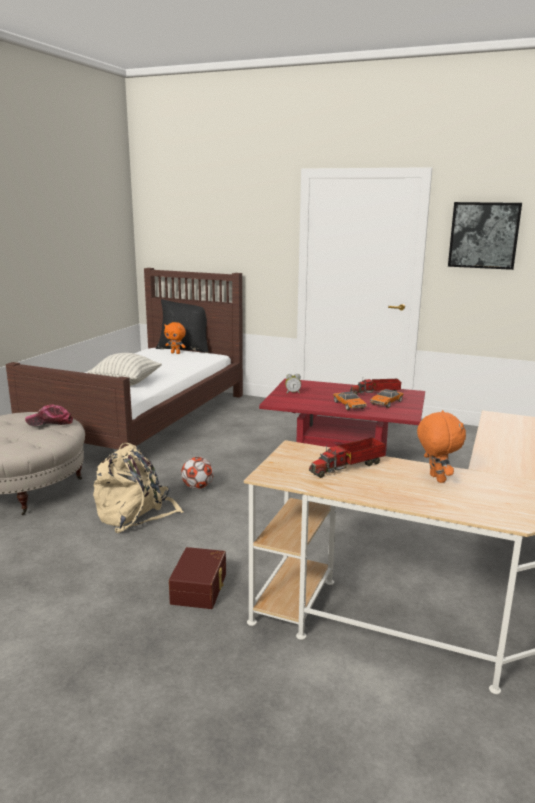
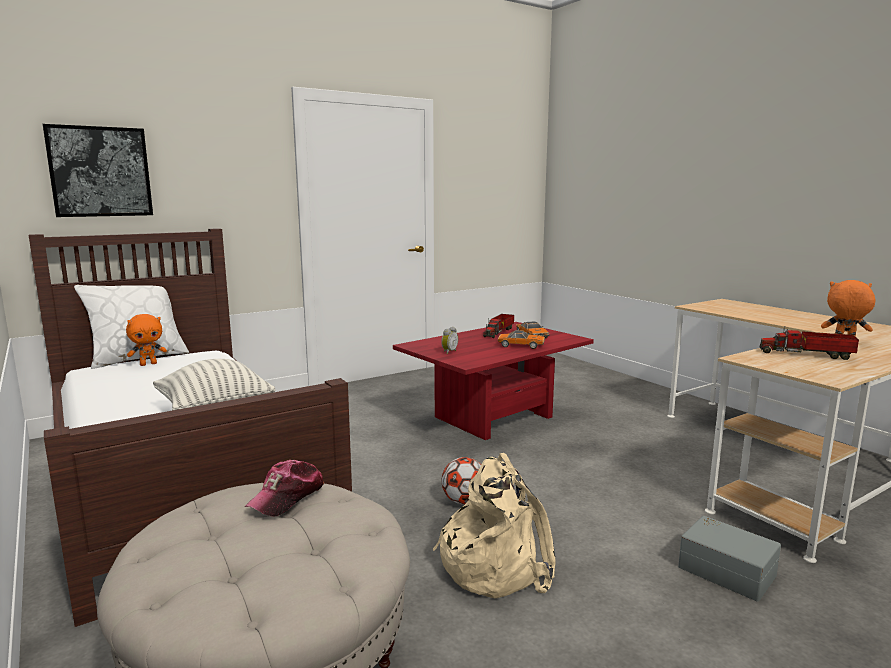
camera: 55 degrees left, 5 degrees down
(185, 349) = (138, 358): black pillow -> white pillow
(200, 588) = (727, 570): brown storage box -> grey storage box
(348, 466) = (808, 354): toy truck -> toy truck turned 105 degrees clockwise
(484, 235) = (480, 170): picture -> picture (100, 172)

